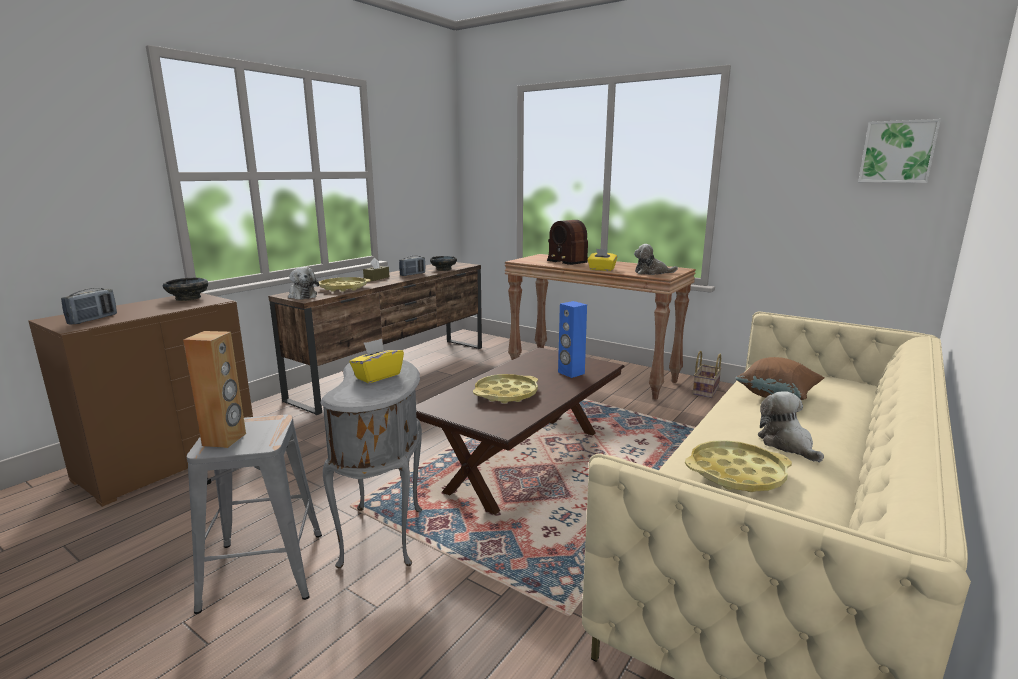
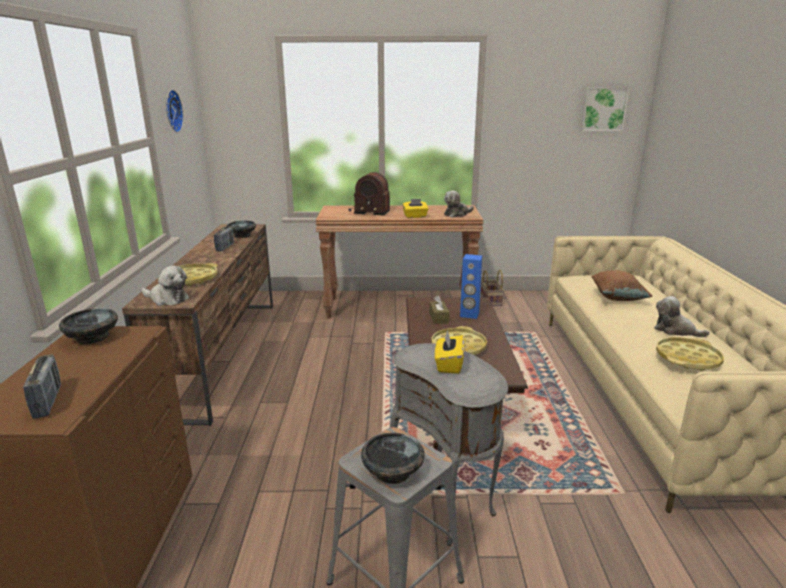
camera: 35 degrees left, 5 degrees up
(225, 439) = (392, 472): brown speaker -> black bowl
(376, 278) = (197, 259): brown tissue box -> brown tissue box (438, 318)
(406, 153) = (171, 111): none -> wall clock

